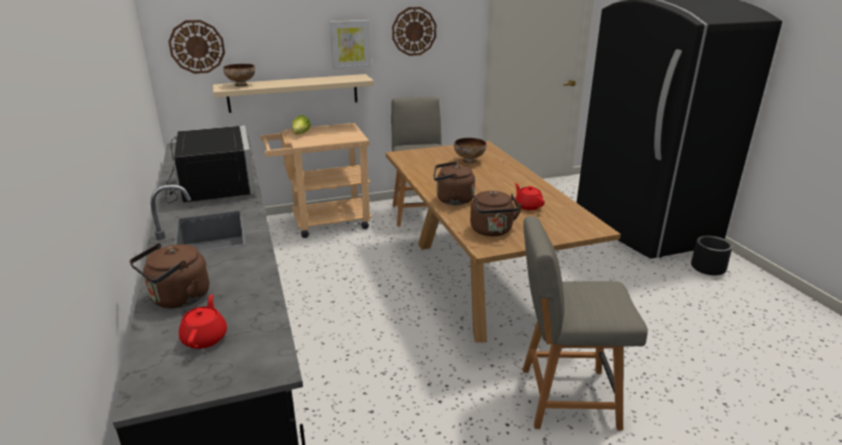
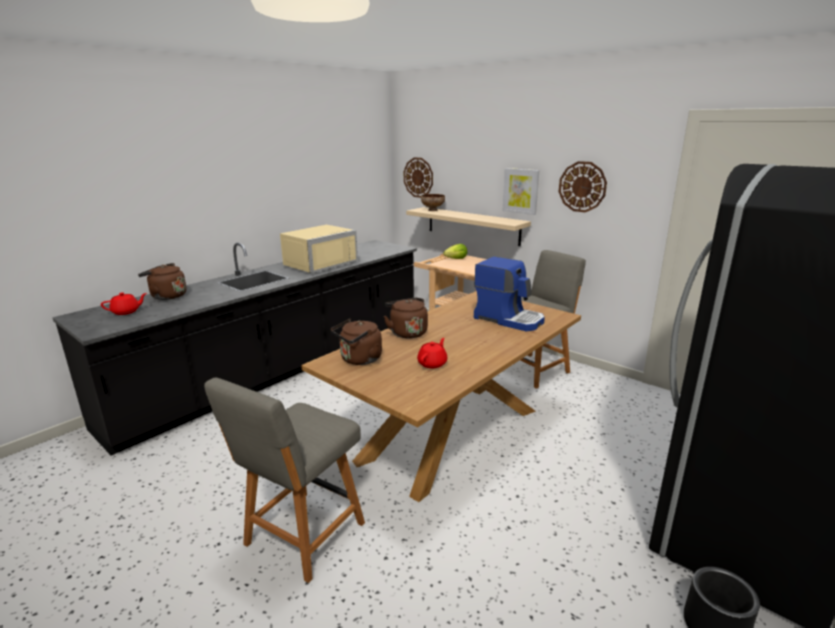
camera: 60 degrees right, 5 degrees down
(211, 186) = (318, 264): black microwave -> beige microwave
(469, 161) = (509, 319): bowl -> coffee machine
(564, 397) = (302, 536): grey chair -> grey chair turned 120 degrees counterclockwise

